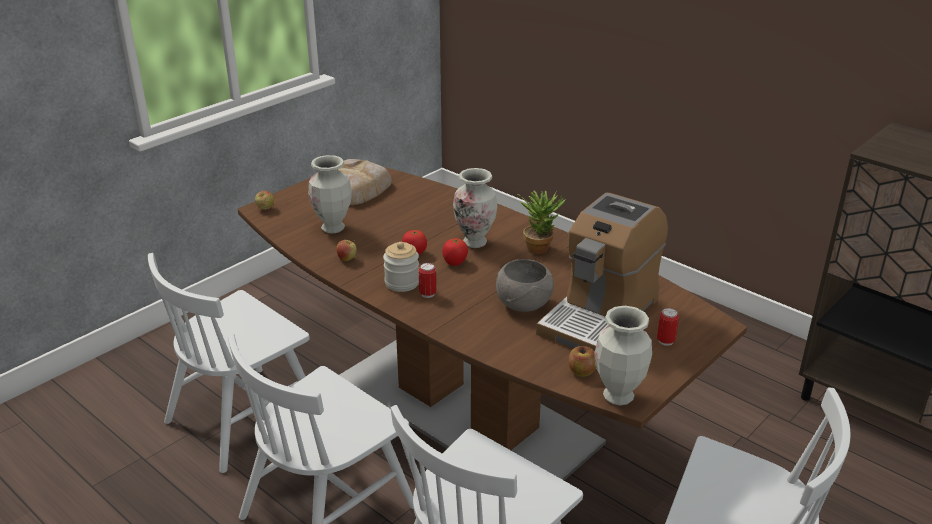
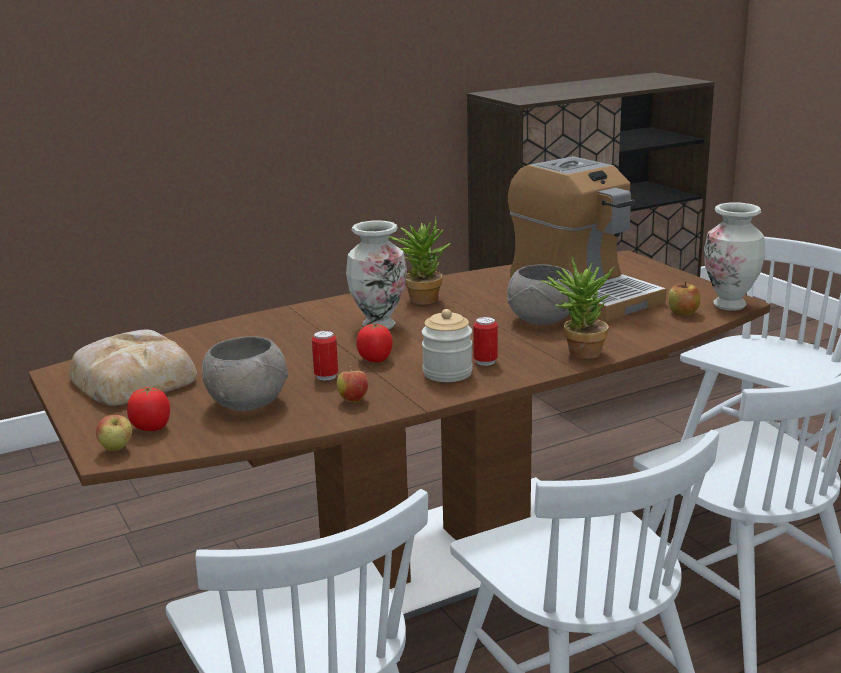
camera: 70 degrees left, 10 degrees down
(333, 228) = (248, 402): vase -> grey bowl
(454, 262) = (419, 340): tomato -> tomato (151, 427)
(462, 329) = (577, 353): none -> potted plant
(665, 341) = (641, 277): can -> can (326, 376)

